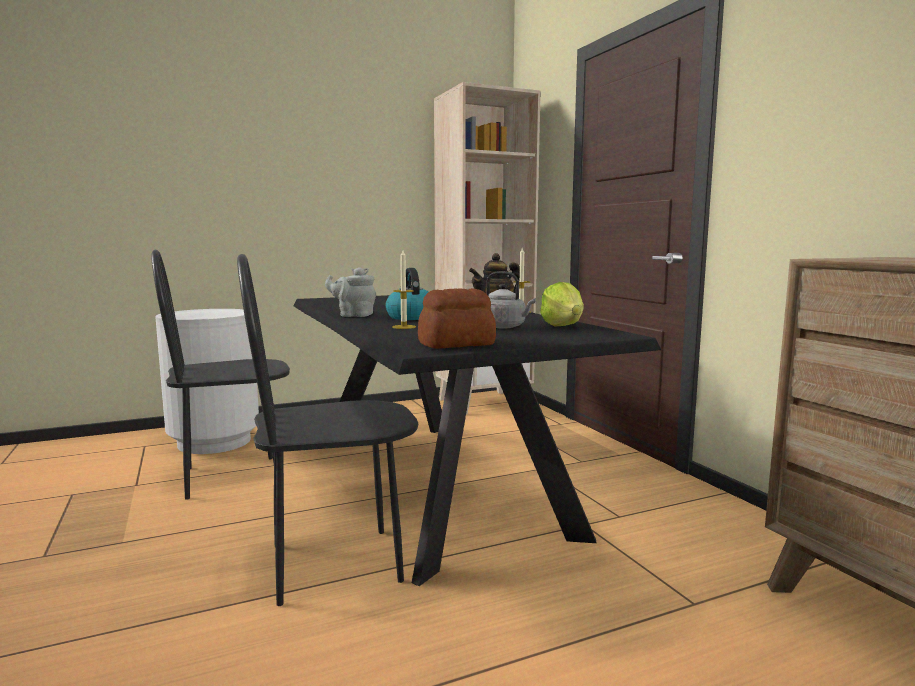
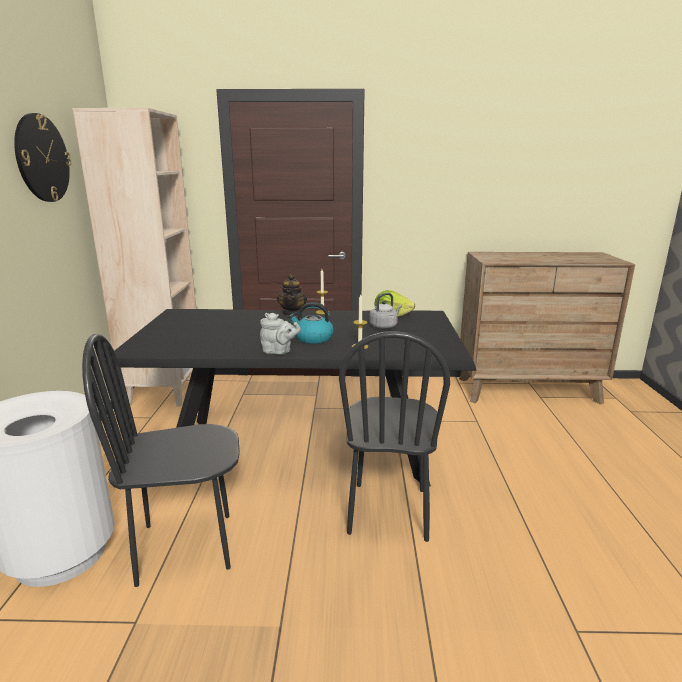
camera: 65 degrees left, 10 degrees up
(232, 476) = (186, 547): black chair -> black chair turned 75 degrees clockwise
(353, 315) = (279, 351): grey teapot -> grey teapot turned 105 degrees counterclockwise
(383, 142) = (42, 158): none -> wall clock
(457, 344) = (438, 345): bread -> none

